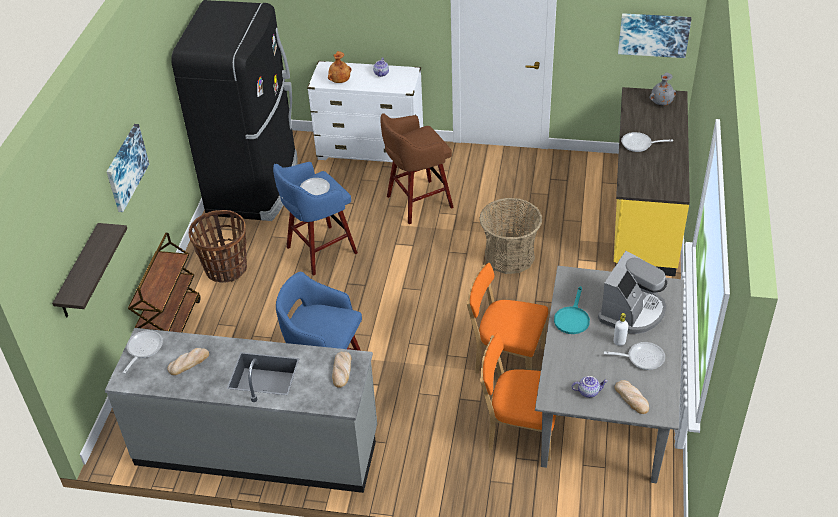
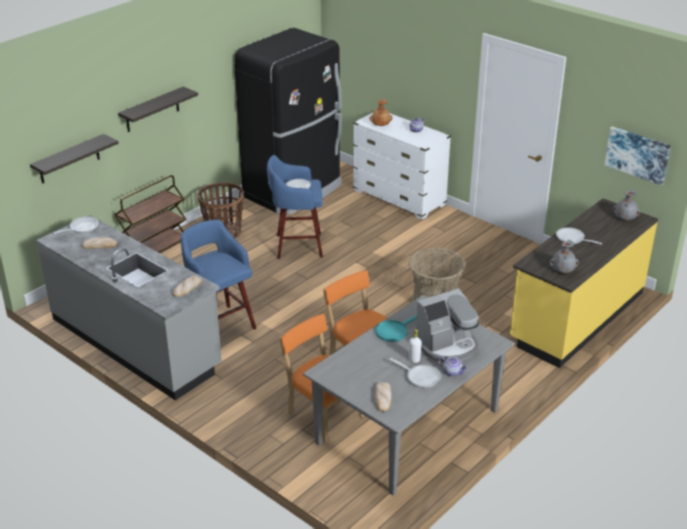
camera: 30 degrees right, 10 degrees down
(126, 167) = (152, 110): picture -> shelf
(417, 202) = (399, 242): brown stool -> none
(588, 391) = (354, 379): teapot -> teapot (452, 372)
(663, 184) = (562, 271): none -> grey vase

